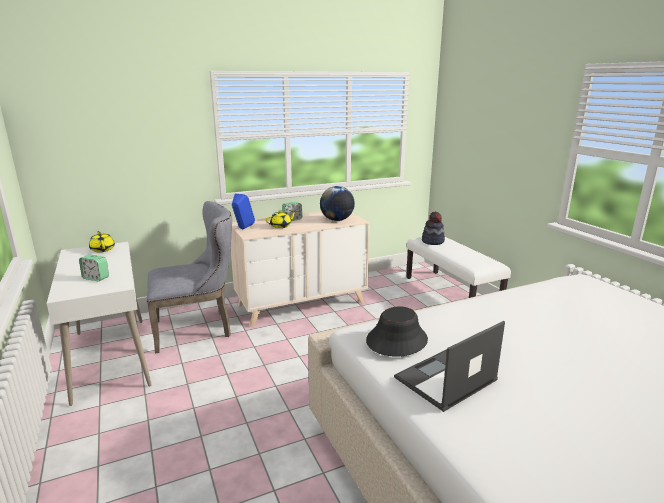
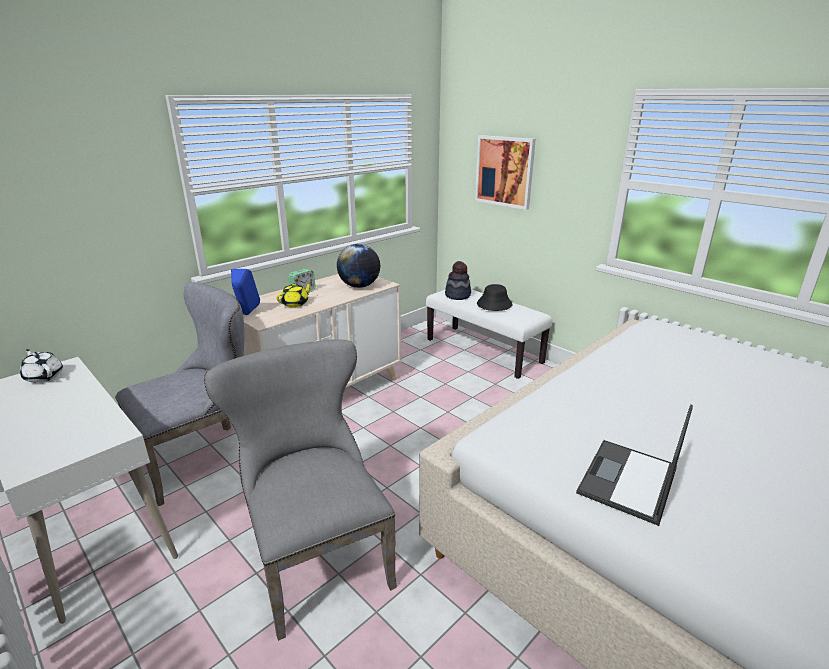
camera: 20 degrees left, 5 degrees up
(96, 278) = (65, 428): alarm clock -> none
(102, 249) = (44, 376): yellow teapot -> white teapot
(237, 407) = (316, 556): none -> grey chair
(396, 340) = (541, 440): black hat -> black hat (494, 304)
(481, 136) = (504, 171): none -> picture

